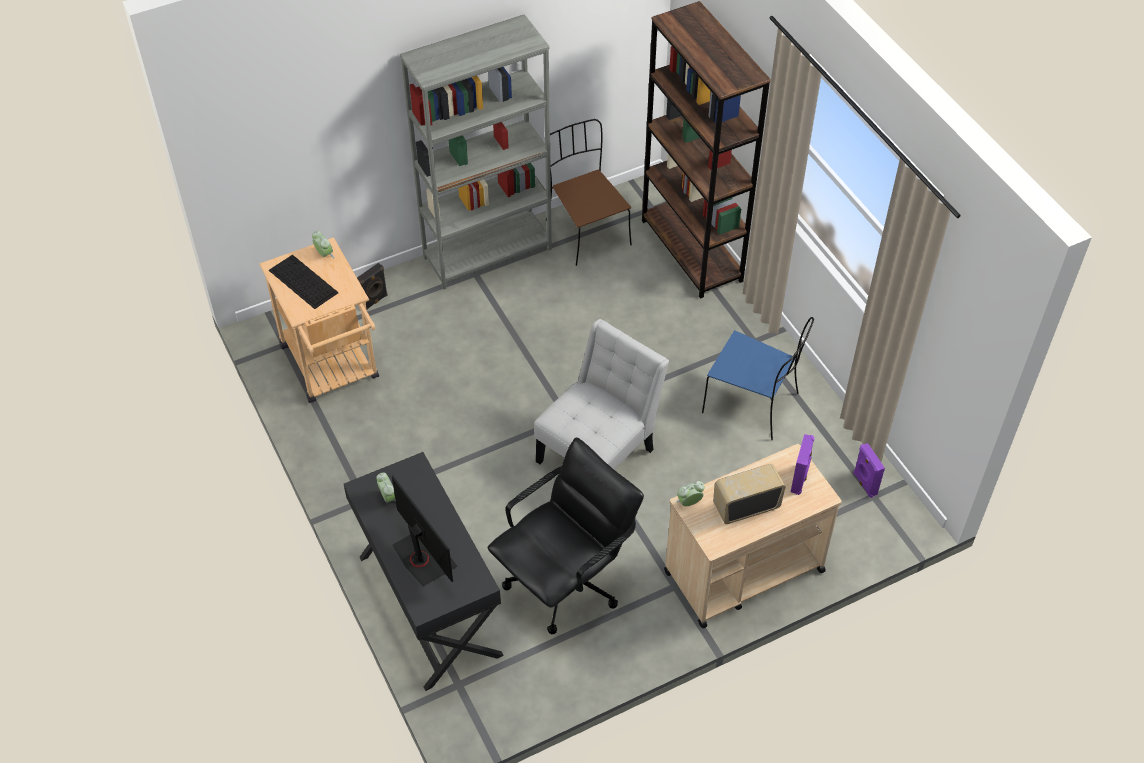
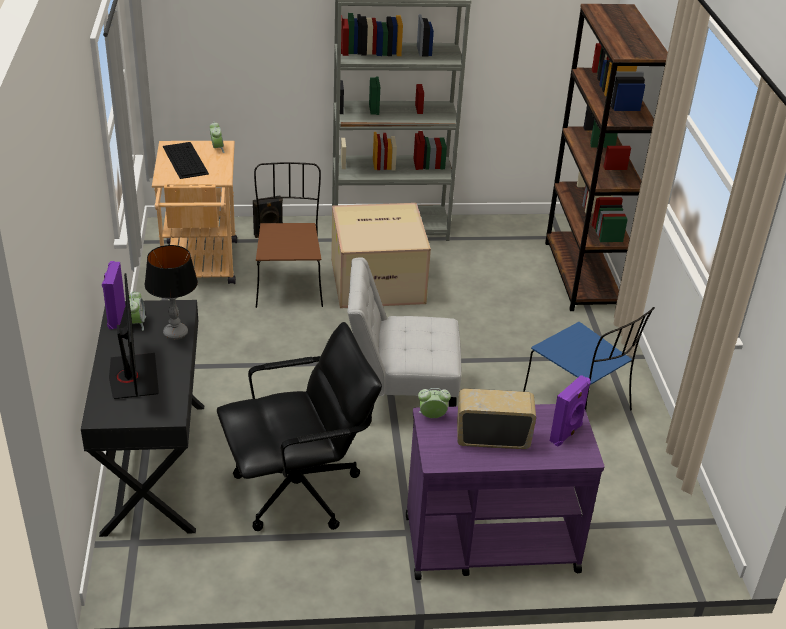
camera: 20 degrees right, 15 degrees down
(429, 496) = (175, 333): none -> table lamp
(511, 323) = (378, 280): none -> cardboard box
(586, 231) = (489, 237): brown chair -> brown chair (288, 284)
(599, 451) = (400, 397): white chair -> white chair turned 150 degrees counterclockwise
(743, 571) = (489, 543): beige cart -> purple cart
(864, 484) = (666, 508): purple speaker -> purple speaker (115, 317)

